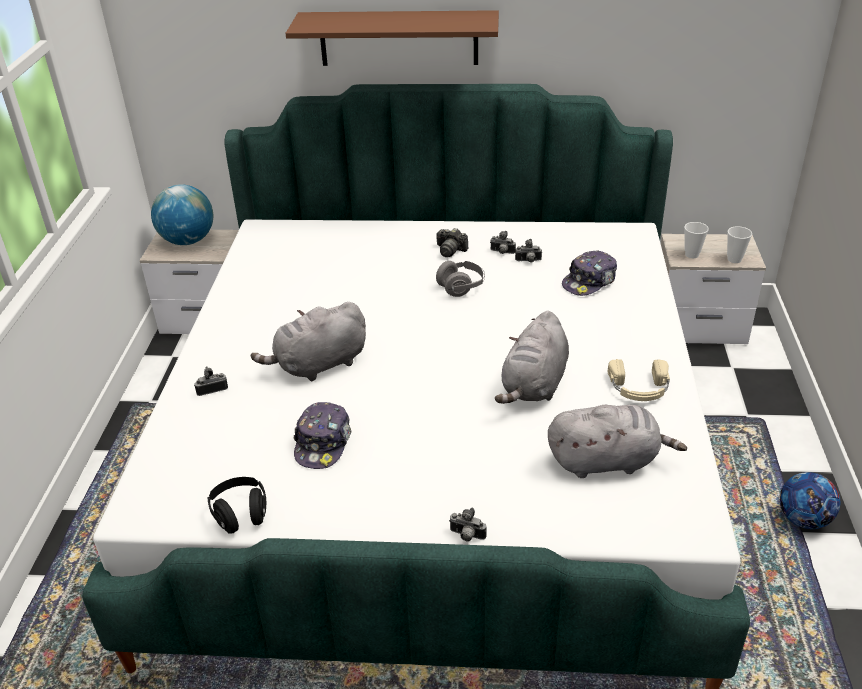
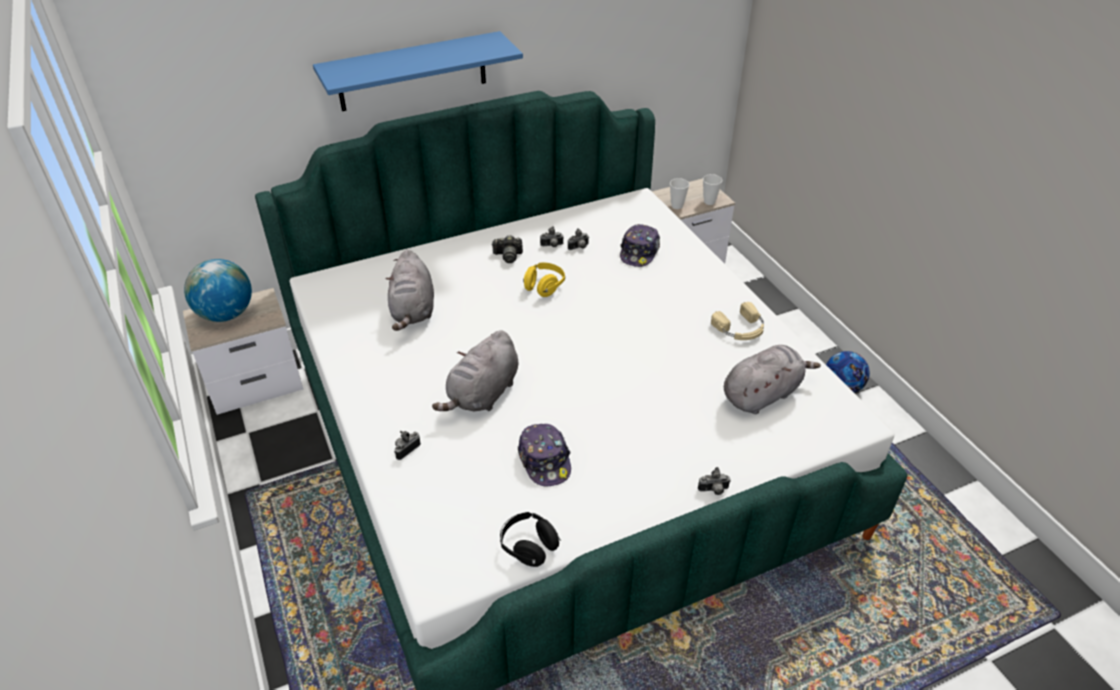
camera: 30 degrees left, 5 degrees up
(398, 38) = (412, 72): brown shelf -> blue shelf
(461, 287) = (544, 287): grey headphones -> yellow headphones
(534, 385) = (666, 352): grey plush toy -> grey plush toy (413, 310)

